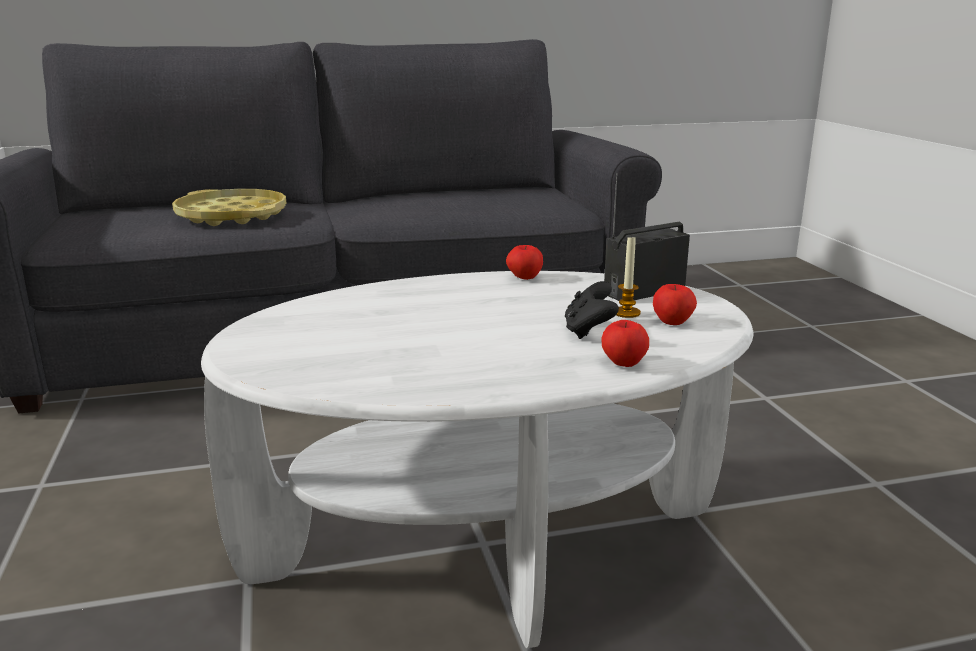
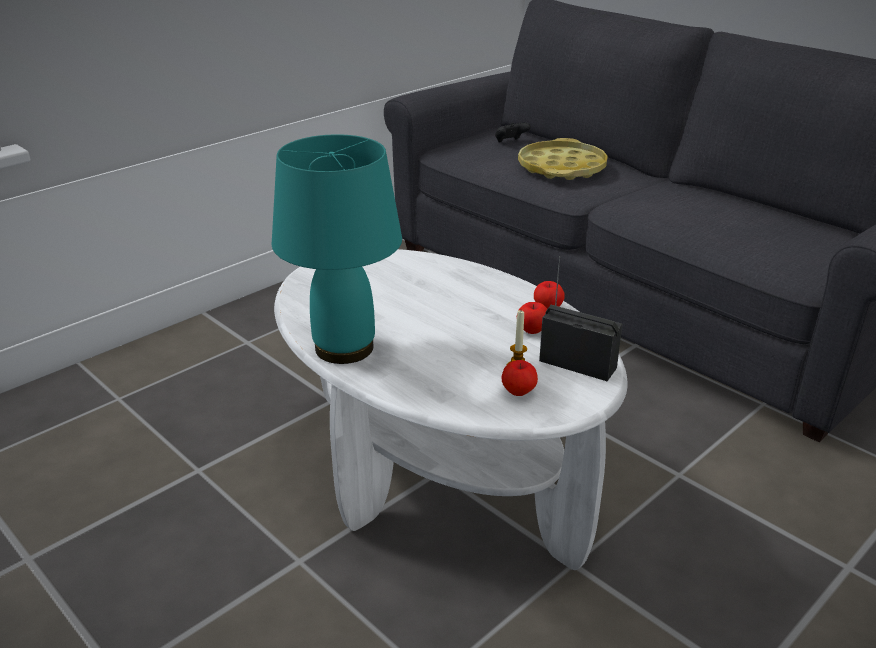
camera: 60 degrees right, 10 degrees up
(482, 380) = (342, 348): none -> turquoise table lamp
(589, 331) = (462, 362): black game controller -> black game controller (510, 142)
(623, 363) = (415, 389): apple -> apple (532, 330)

